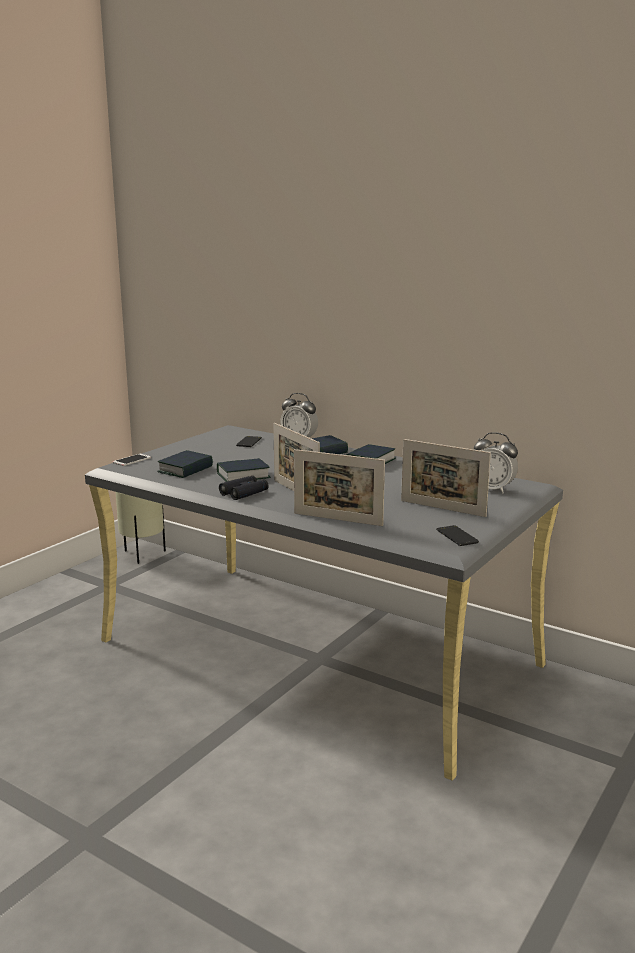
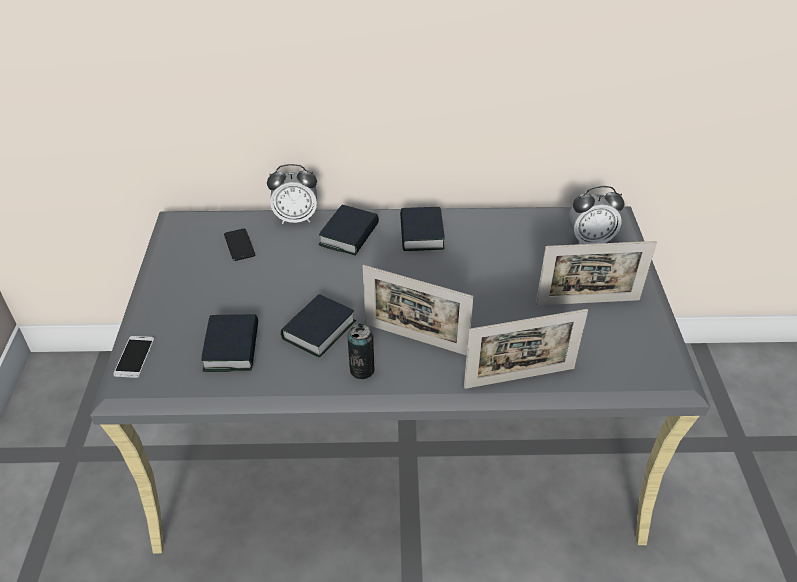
camera: 35 degrees left, 25 degrees up
(143, 555) = (67, 380): beige planter -> none
(244, 493) = (362, 370): black binoculars -> can
(457, 536) = (655, 352): phone -> none

